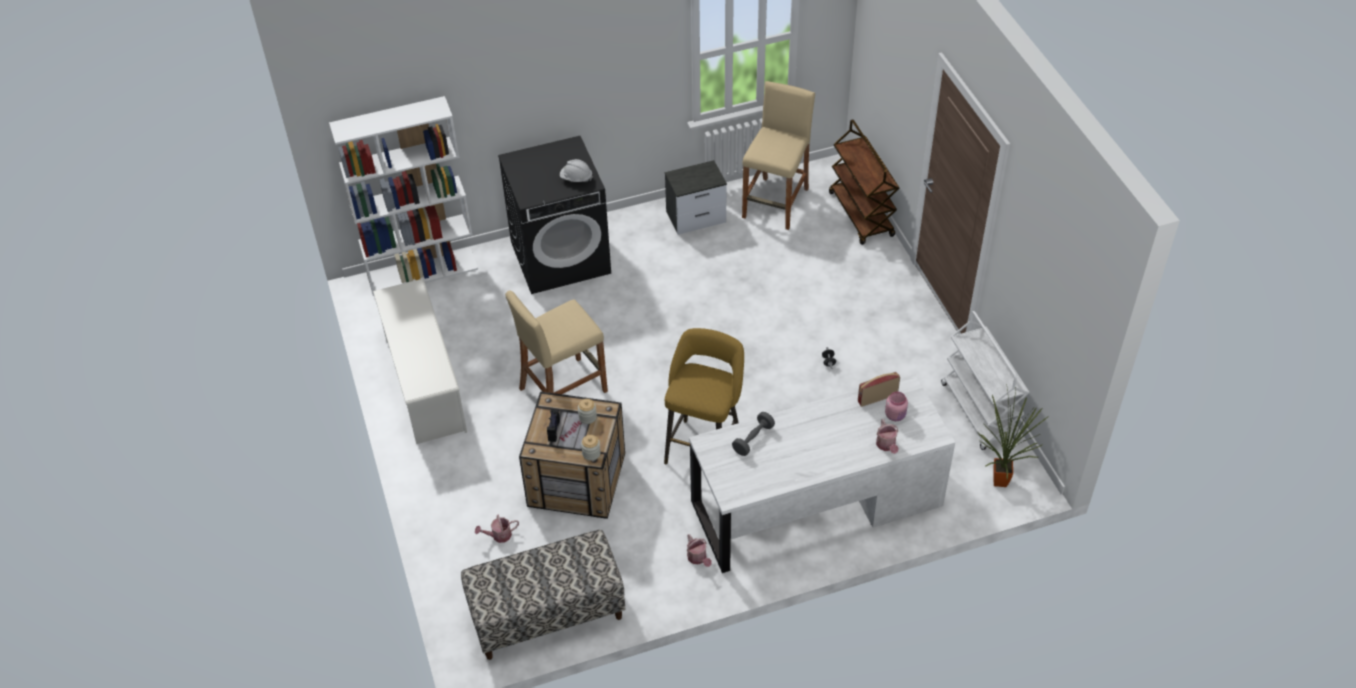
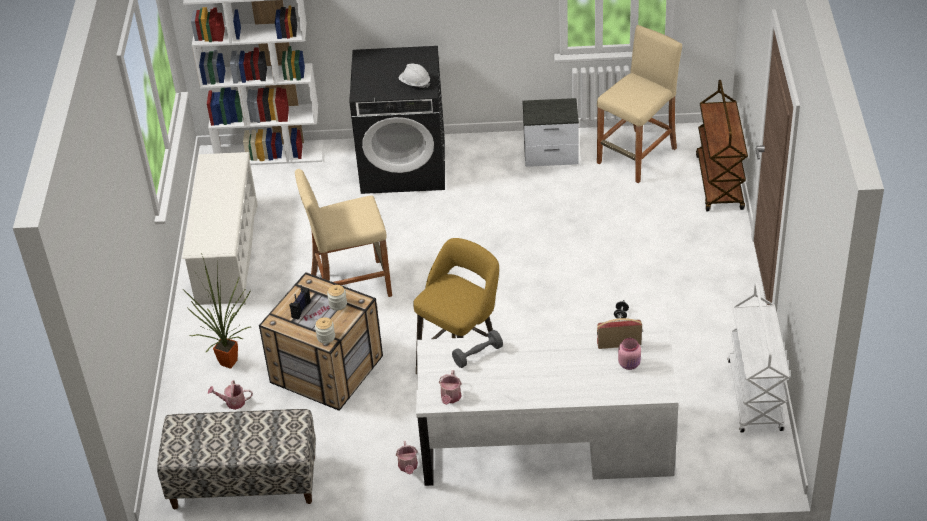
camera: 20 degrees right, 5 degrees down
(886, 445) = (607, 390): watering can -> watering can (450, 398)
(1000, 479) = (747, 464): potted plant -> potted plant (231, 361)

